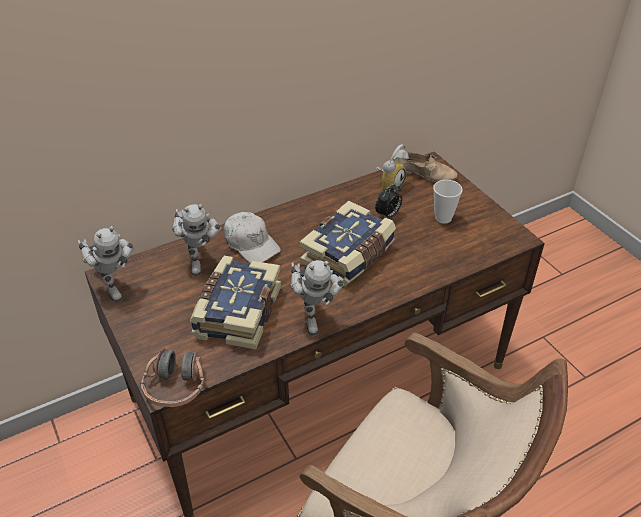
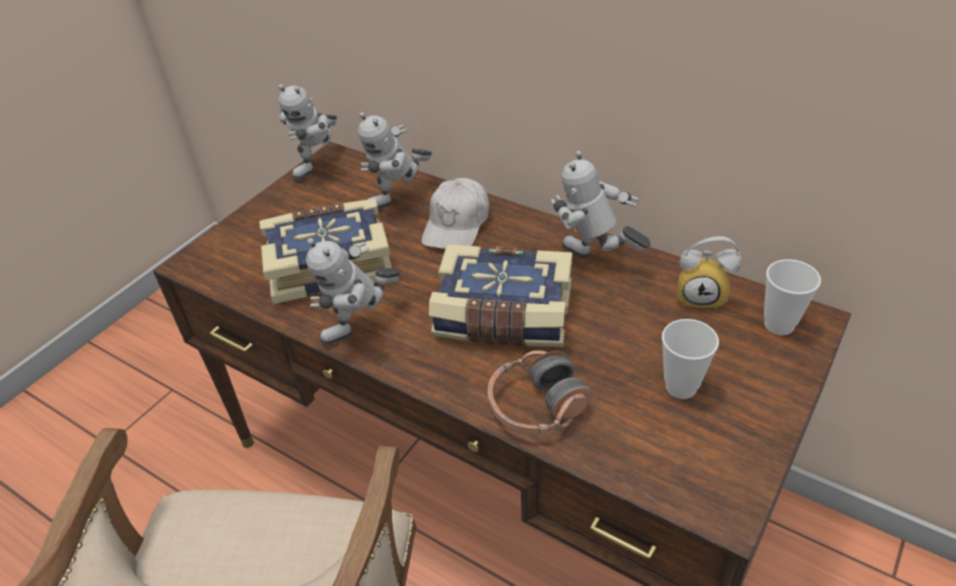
camera: 65 degrees right, 0 degrees up
(175, 387) = (194, 271): headphones -> headphones (537, 406)
(334, 207) = (593, 262): none -> toy robot
(388, 215) = (627, 321): alarm clock -> none
(426, 173) = (779, 325): beige shoe -> cup

